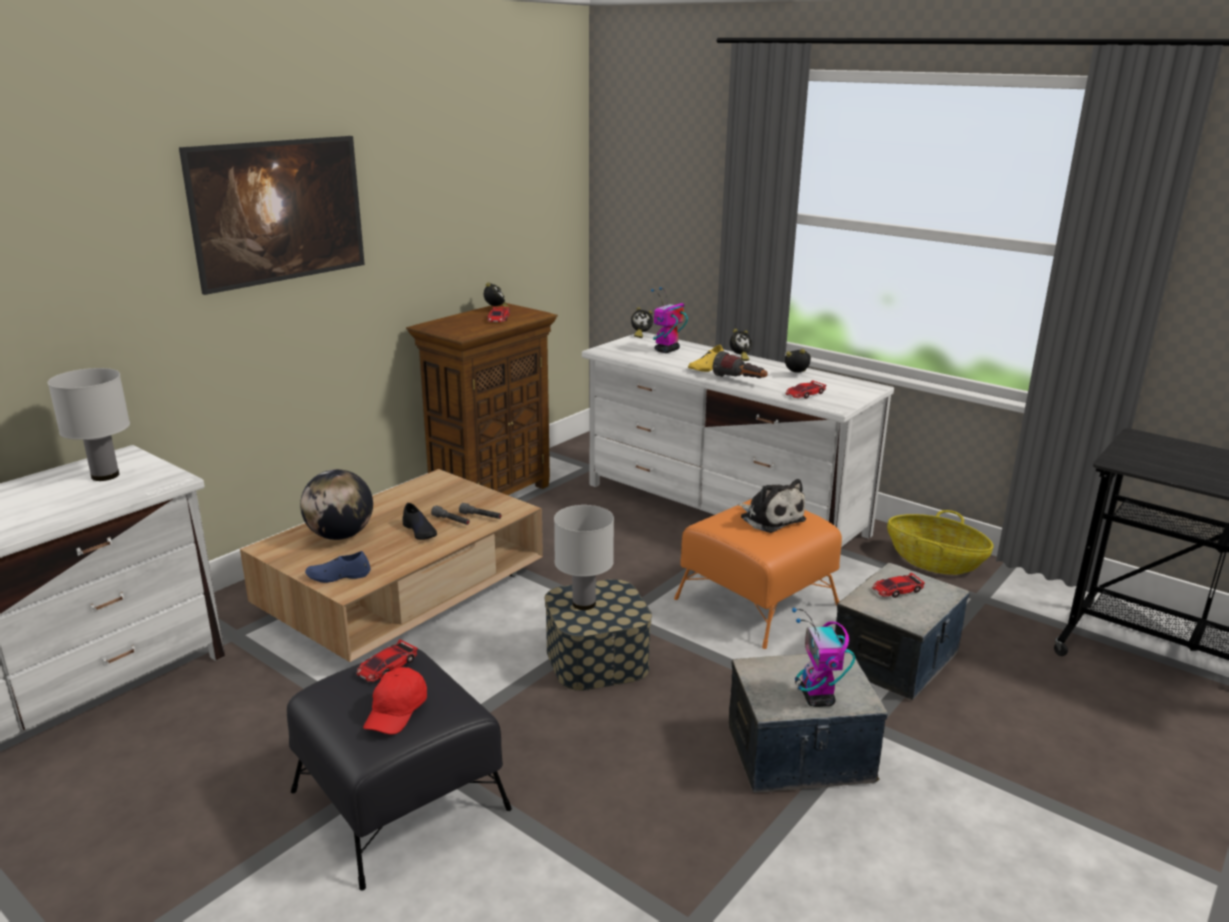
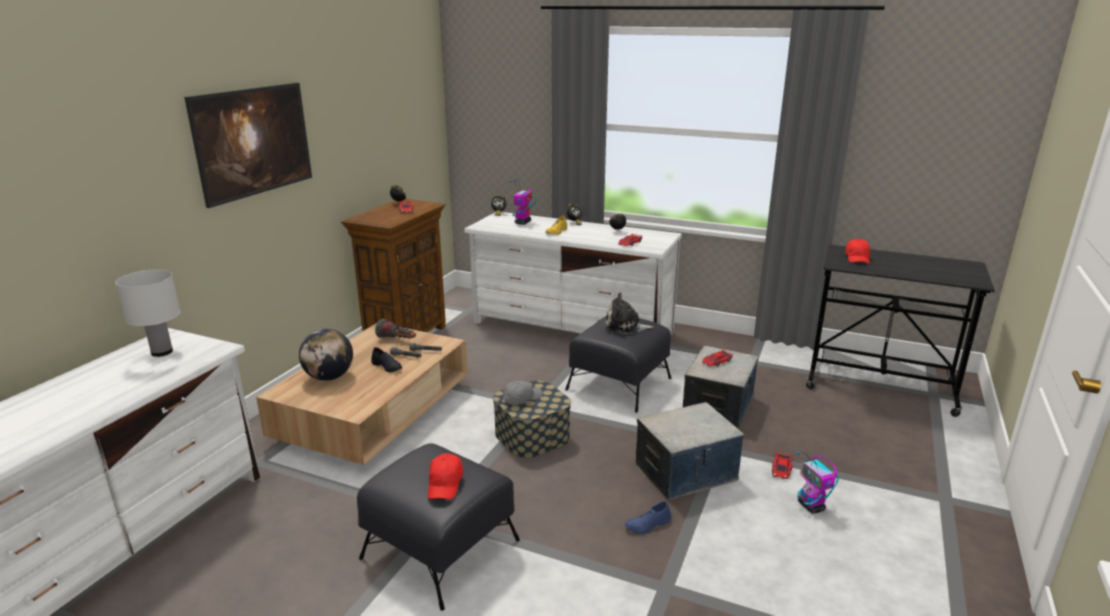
camera: 15 degrees left, 0 degrees up
(338, 576) = (344, 404): blue shoe -> blue shoe (648, 524)
(387, 666) = (421, 457): toy car -> toy car (781, 469)
(583, 603) = (521, 399): white table lamp -> grey cap
(740, 381) = (583, 238): flashlight -> flashlight (397, 340)
(757, 601) = (619, 383): orange ottoman -> black ottoman
(770, 518) = (625, 326): plush toy -> plush toy turned 150 degrees clockwise
(817, 698) = (699, 432): toy robot -> toy robot (811, 507)
(934, 561) = (716, 343): basket -> none
(1161, 455) = (857, 258): none -> red cap

